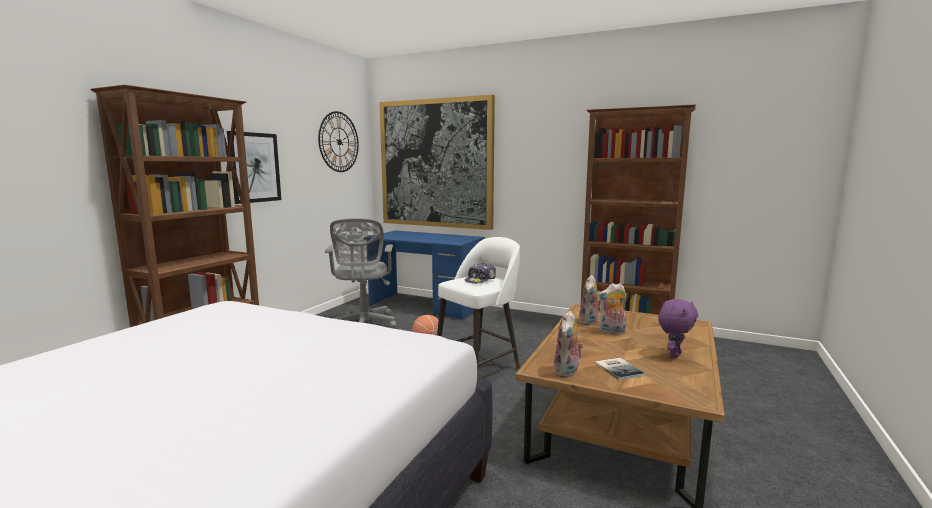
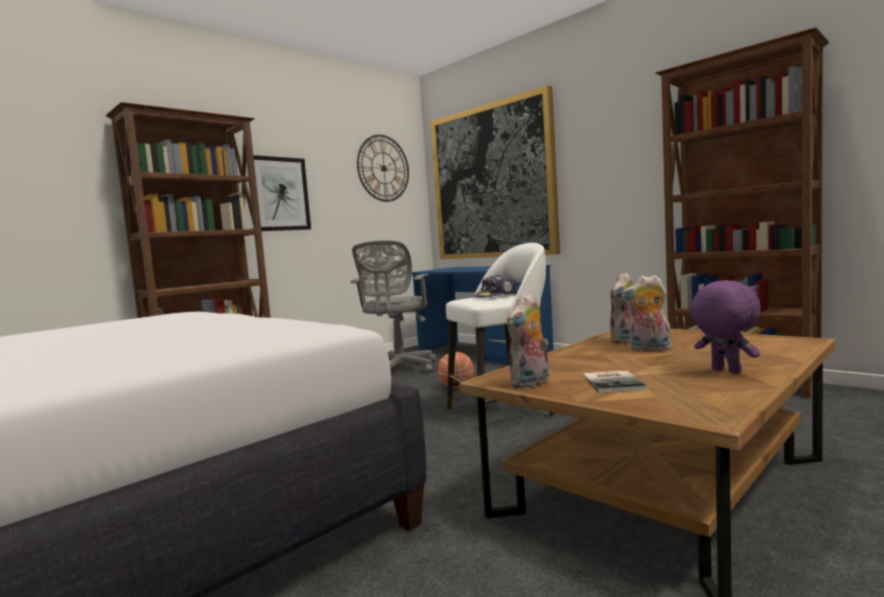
camera: 20 degrees right, 5 degrees down
(674, 355) = (724, 371): purple plush toy -> purple plush toy turned 90 degrees counterclockwise

